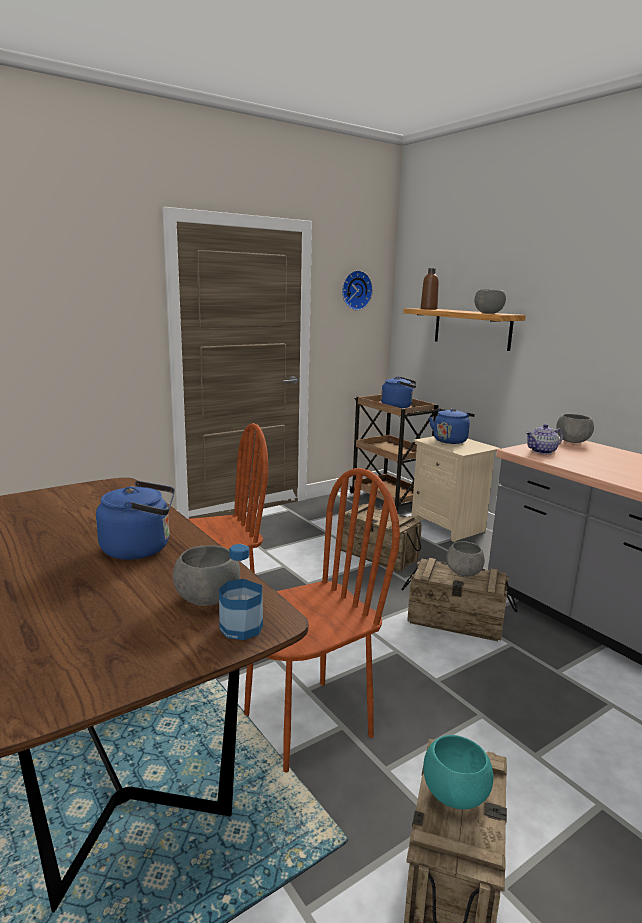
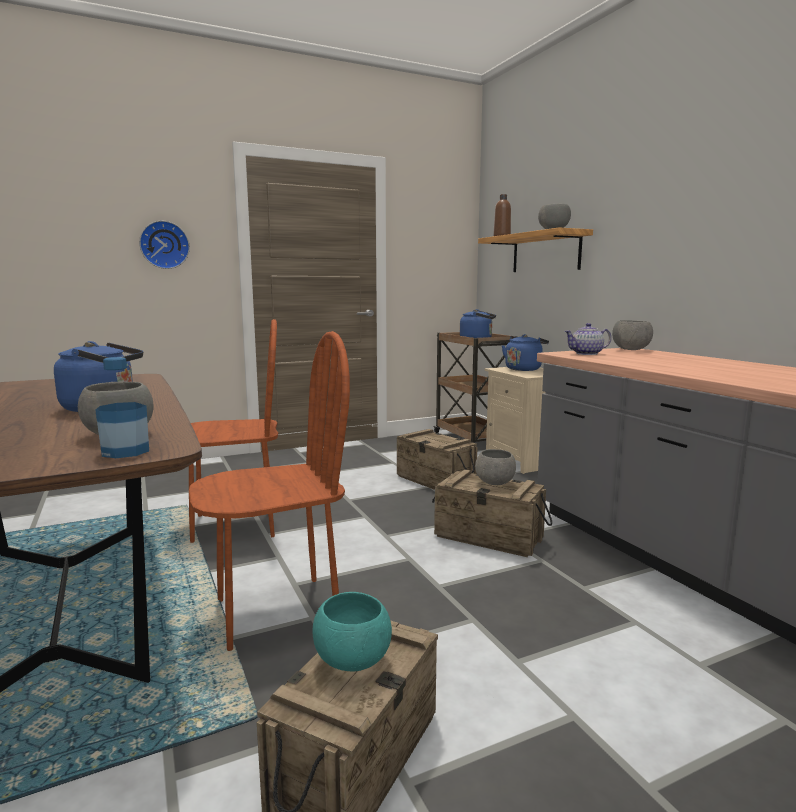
camera: 10 degrees right, 5 degrees down
(355, 290) = (435, 226): wall clock -> wall clock (164, 245)

